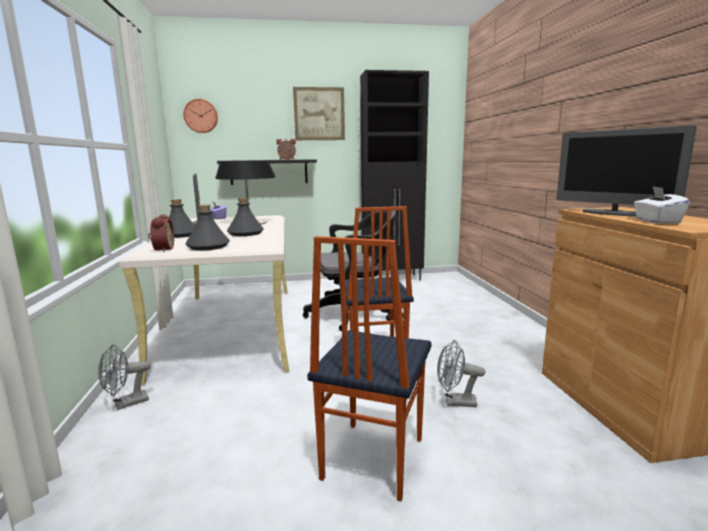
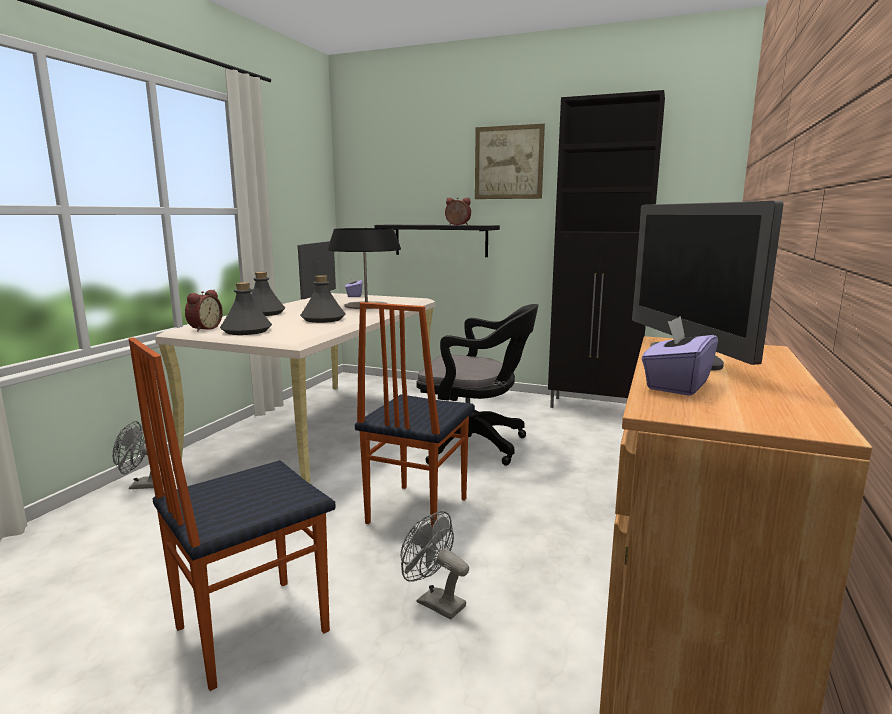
camera: 30 degrees right, 0 degrees up
(201, 116) = (369, 170): wall clock -> none
(656, 221) = (676, 385): white tissue box -> purple tissue box

